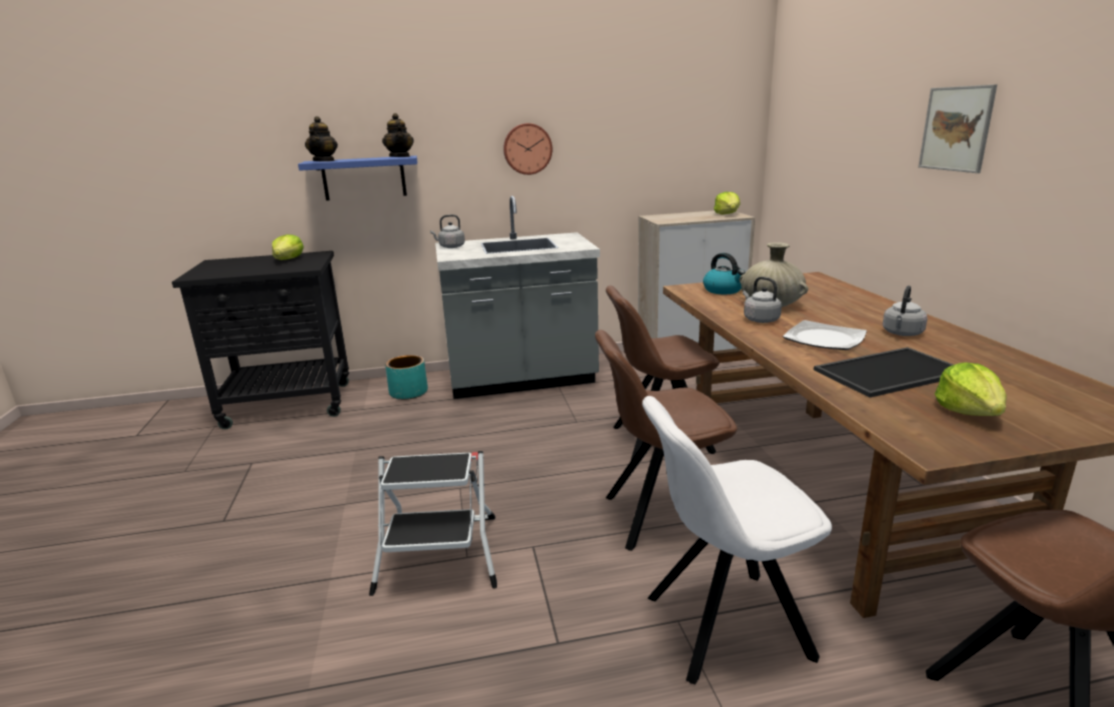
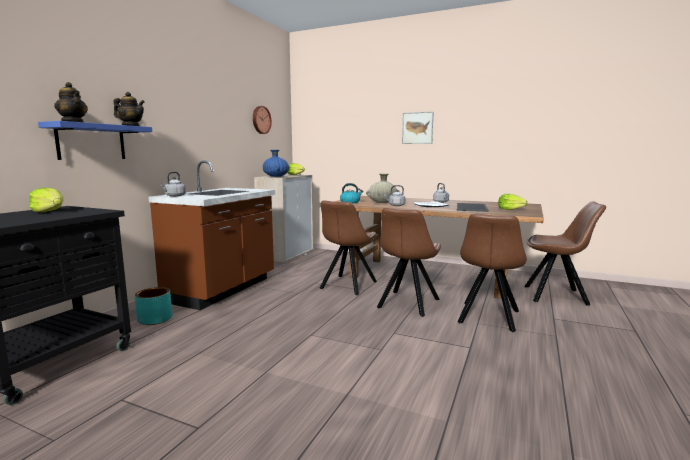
camera: 55 degrees left, 10 degrees down
(440, 554) = (369, 355): step ladder -> none
(522, 380) = (223, 290): grey counter -> brown counter
(527, 149) = (198, 131): wall clock -> wall clock (261, 120)
(667, 218) = (276, 176): none -> blue vase
(725, 625) = (488, 317): white chair -> brown chair

